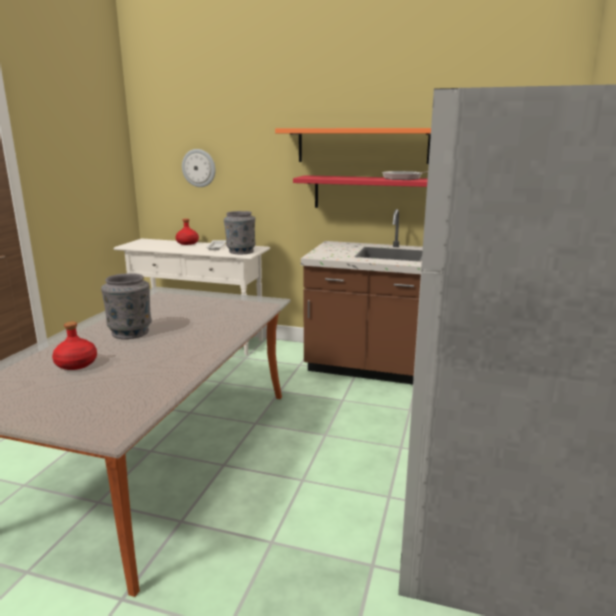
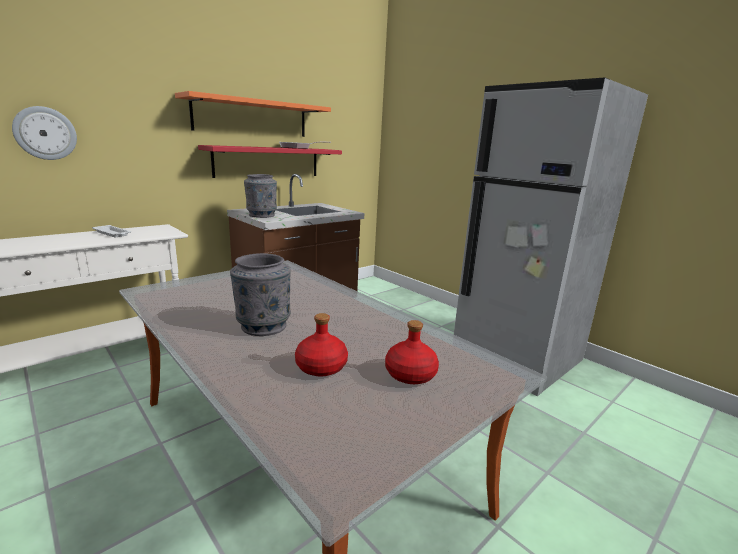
camera: 60 degrees left, 0 degrees up
(187, 243) = (53, 237): red bottle -> red bottle (411, 374)
(240, 251) = (159, 232): grey vase -> grey vase (261, 215)

